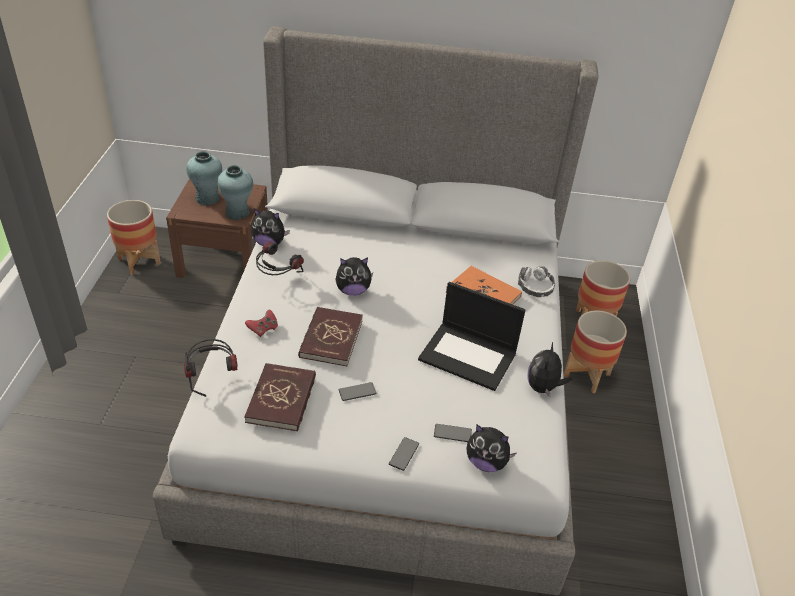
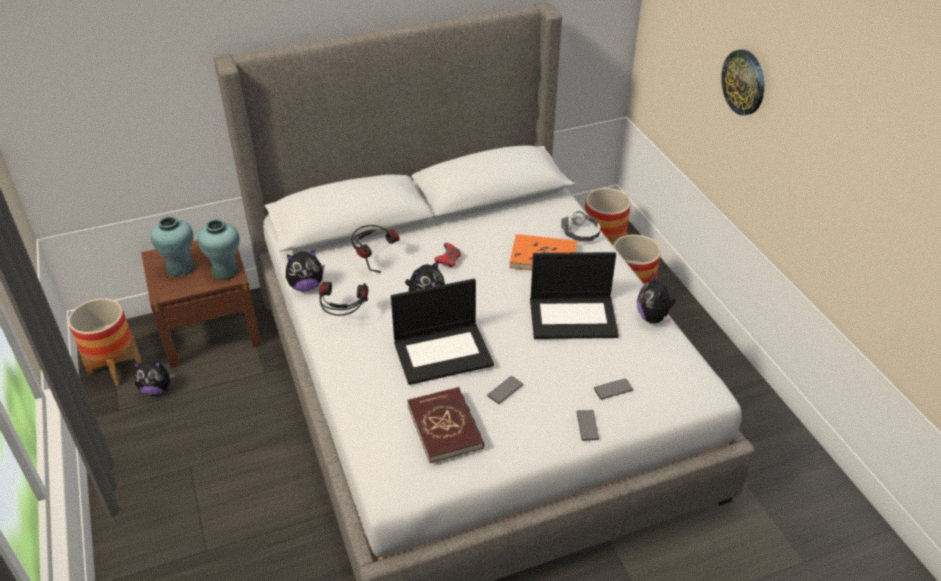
camera: 25 degrees left, 0 degrees up
(212, 378) = (361, 437): headphones -> headphones (374, 259)
(263, 329) = (371, 371): red game controller -> red game controller (448, 261)
(331, 338) = (443, 352): red book -> laptop
(486, 462) = (657, 401): plush toy -> plush toy (156, 389)
(741, 190) = (744, 82): none -> wall clock

